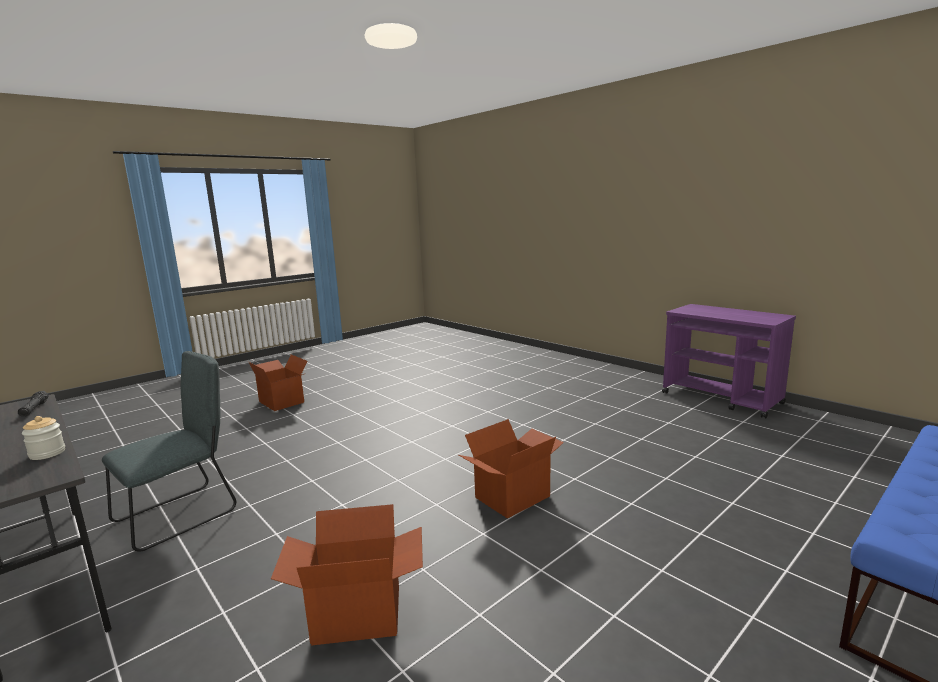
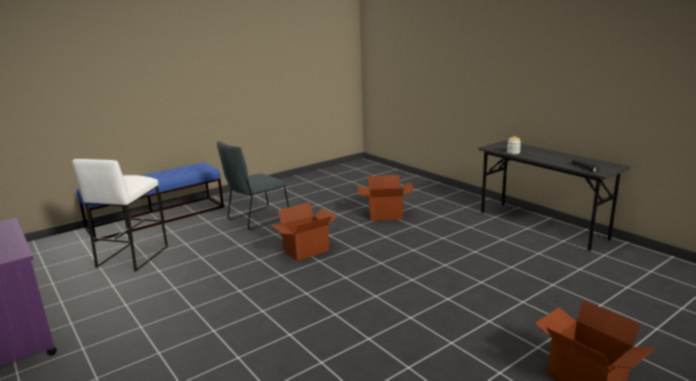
camera: 175 degrees left, 5 degrees up
(182, 514) = (514, 248): grey chair -> grey chair (256, 219)
(777, 475) = (132, 256): none -> white stool

